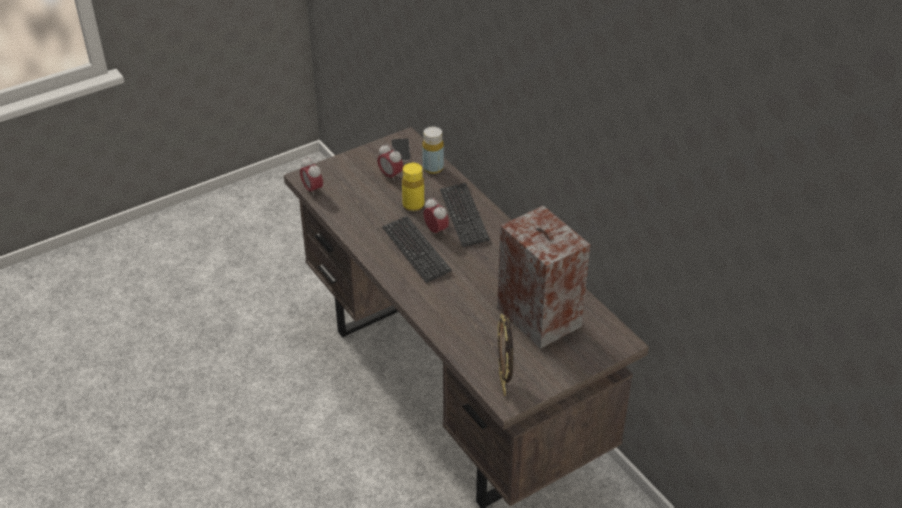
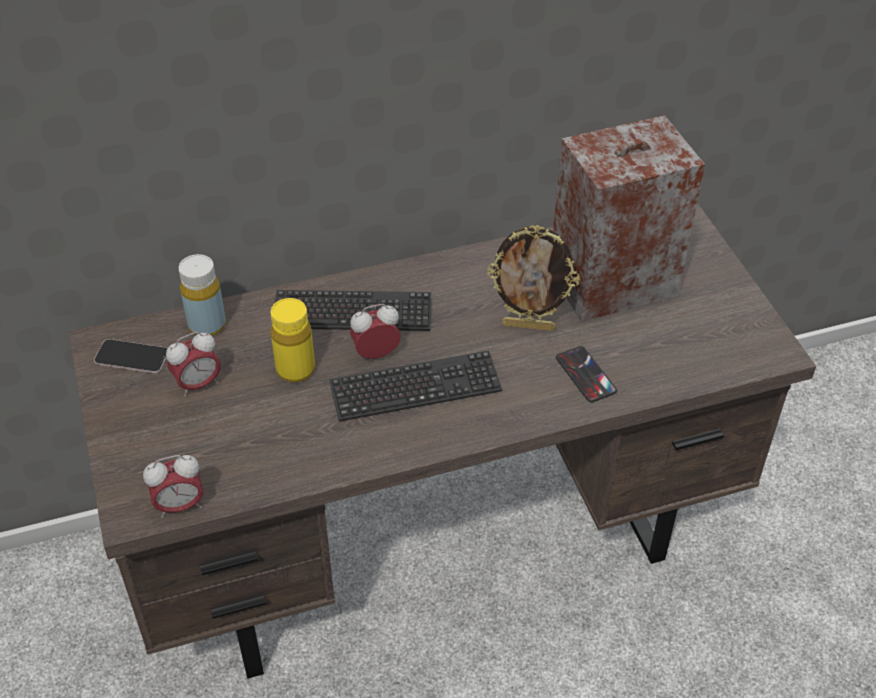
camera: 75 degrees left, 5 degrees up
(453, 315) = (585, 374): none -> phone
(503, 383) = (742, 349): picture frame -> picture frame (529, 326)

